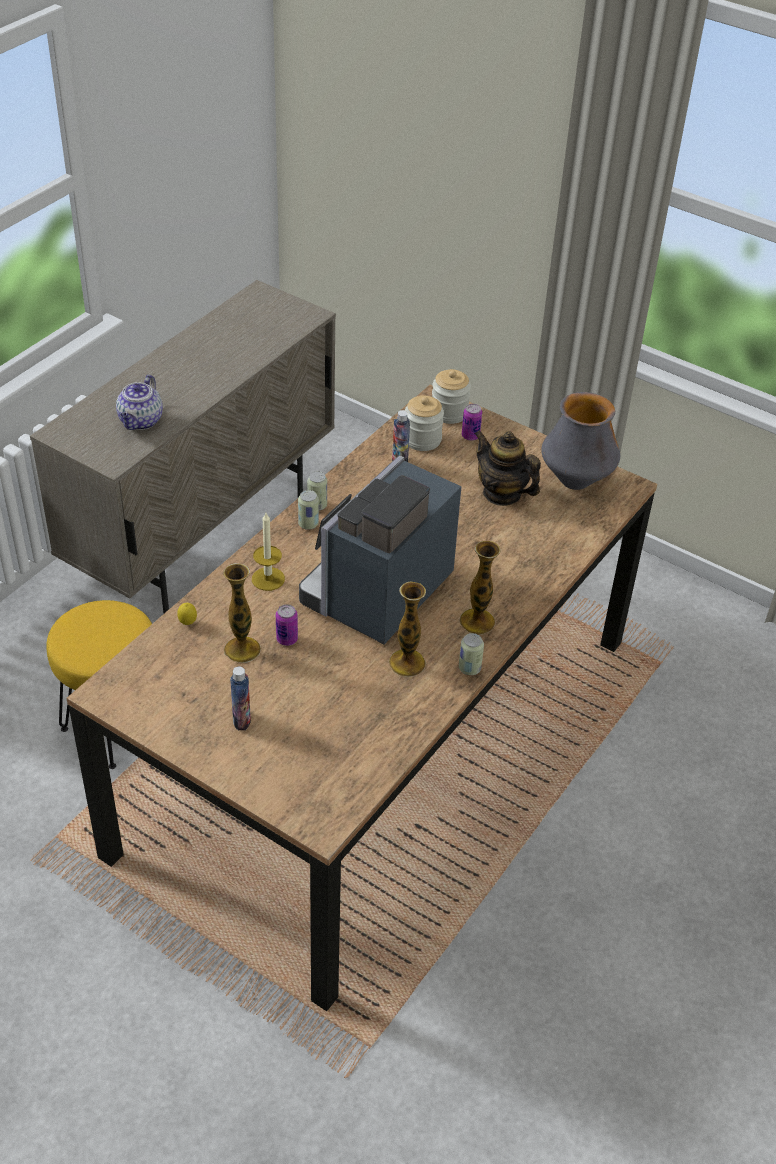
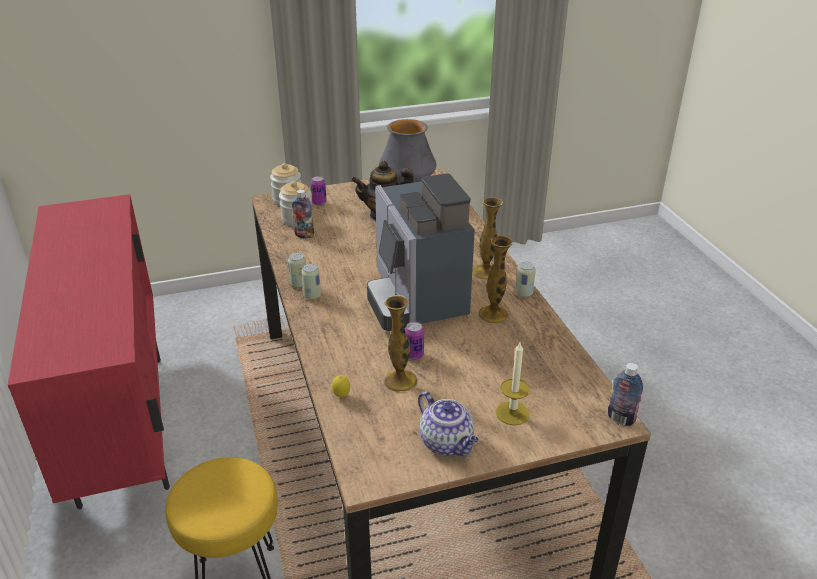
camera: 50 degrees left, 10 degrees down
(141, 421) = (93, 319): teapot -> teapot (447, 443)
(204, 536) = (123, 426): beige cabinet -> red cabinet
(241, 720) = (473, 414): bottle -> bottle (621, 419)
(268, 579) = (343, 336): candle -> candle (512, 413)

